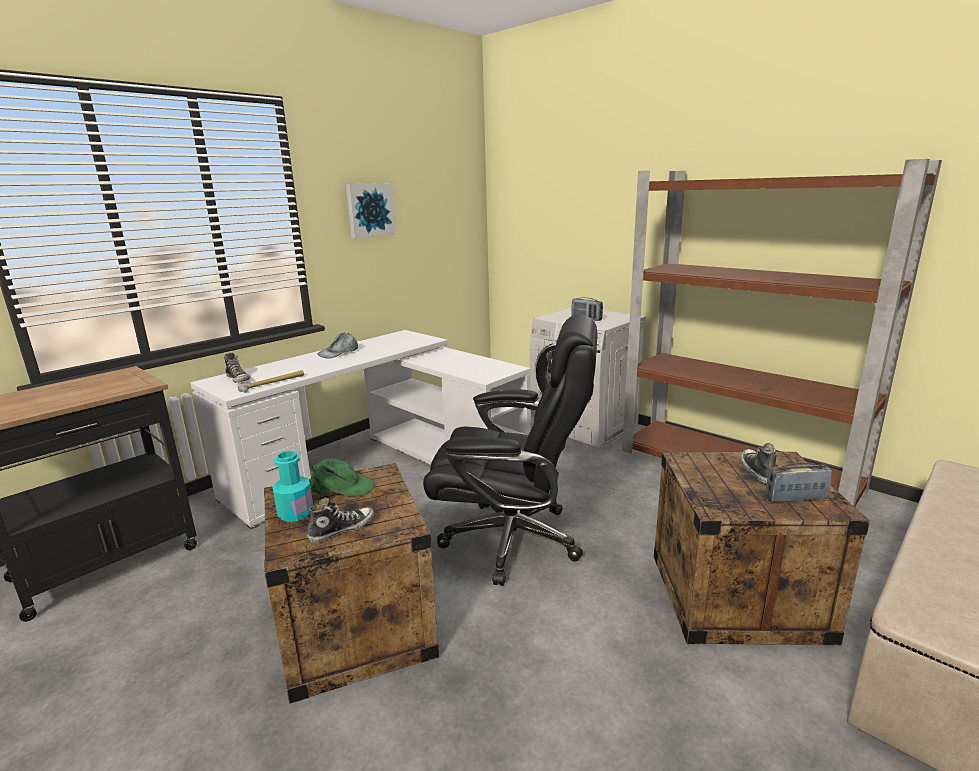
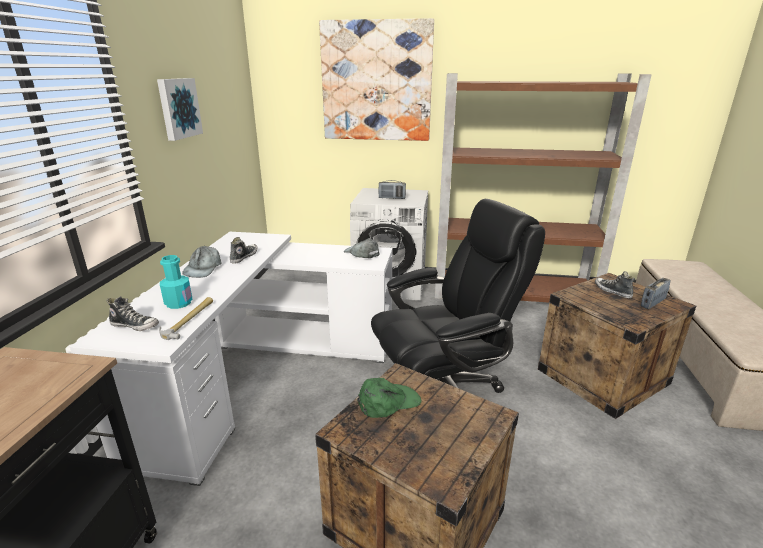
camera: 35 degrees left, 5 degrees up
(295, 513) = (390, 445): turquoise bottle -> turquoise bottle (178, 303)
(342, 529) = (453, 440): shoe -> shoe (244, 257)
(492, 367) = (361, 253): none -> grey cap
(597, 184) = (376, 82): none -> picture

